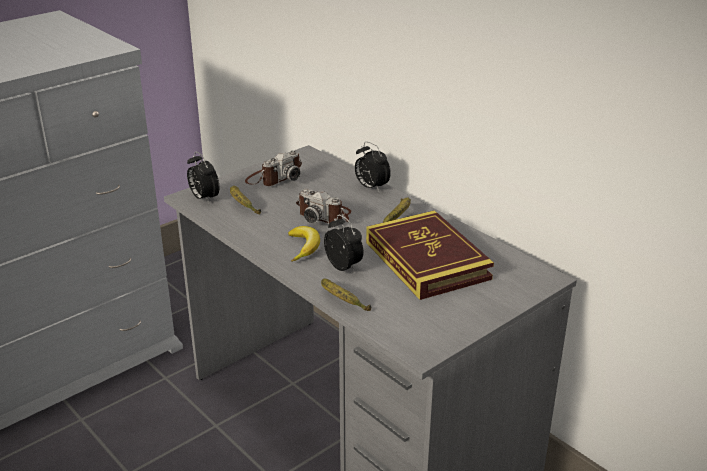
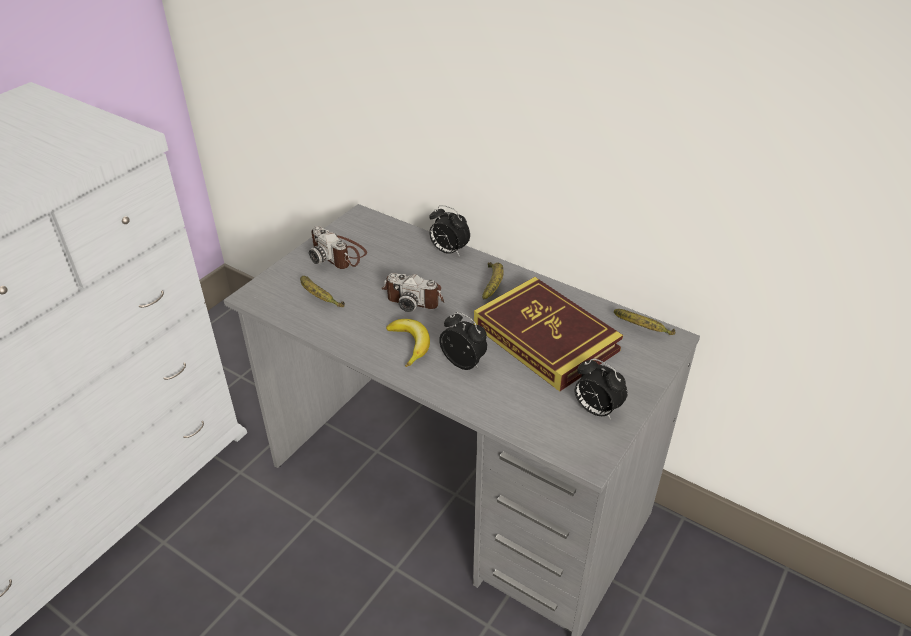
camera: 15 degrees left, 10 degrees up
(204, 198) = (271, 295): alarm clock -> alarm clock (595, 410)
(274, 178) = (339, 254): camera -> camera turned 105 degrees clockwise
(342, 301) = (480, 409): banana -> banana (641, 329)

